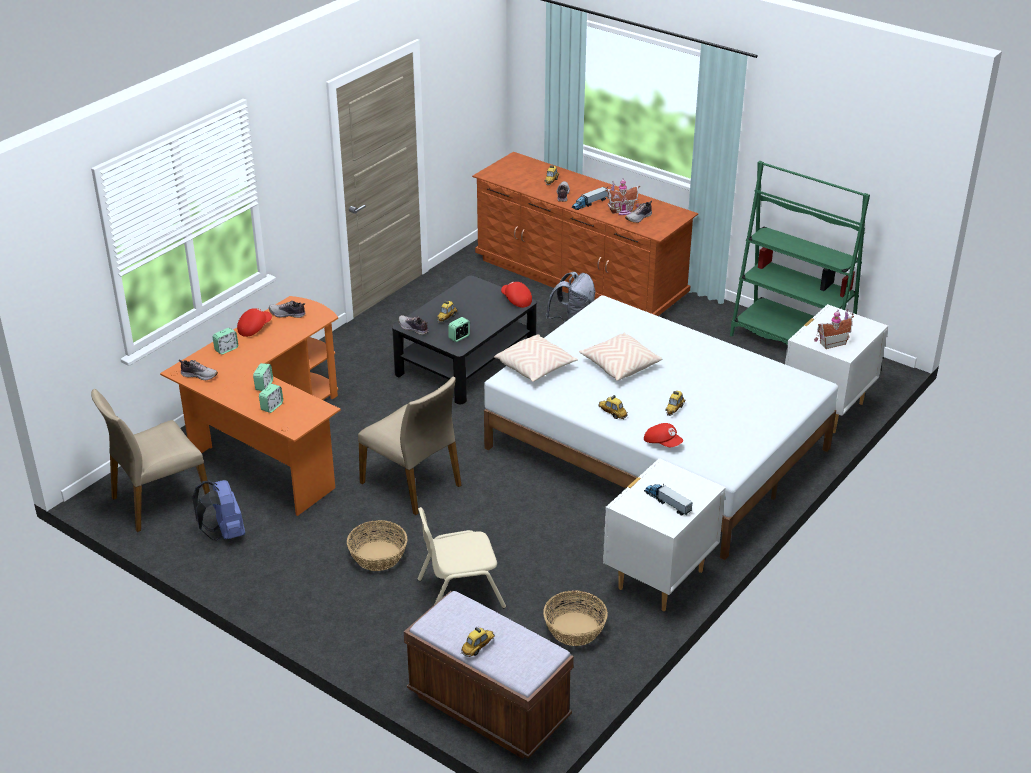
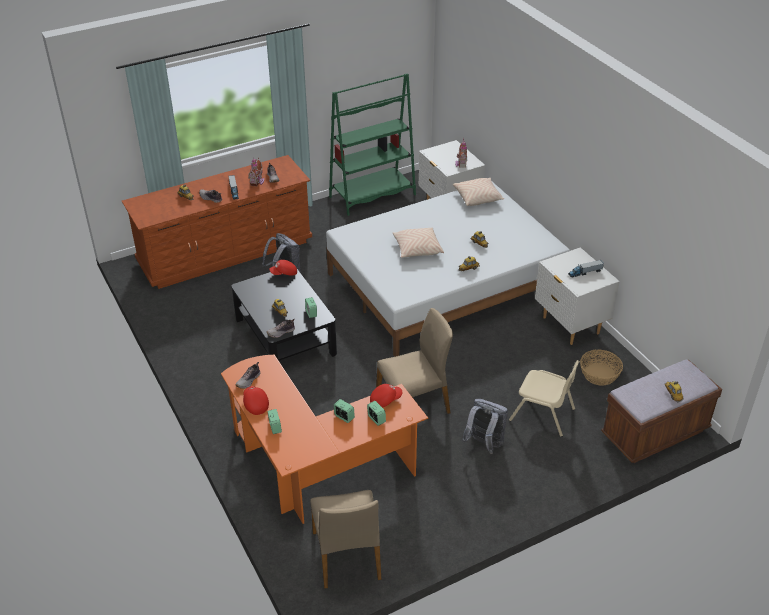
camera: 65 degrees left, 5 degrees up
(199, 375) = (303, 452): shoe -> none
(224, 533) = (413, 523): blue backpack -> none
(377, 556) = (484, 444): basket -> grey backpack
(460, 592) = (542, 414): beige chair -> beige chair turned 75 degrees counterclockwise
(535, 367) = (395, 284): beige pillow -> beige pillow (478, 198)
(662, 443) = (511, 259): red cap -> red cap (385, 400)

